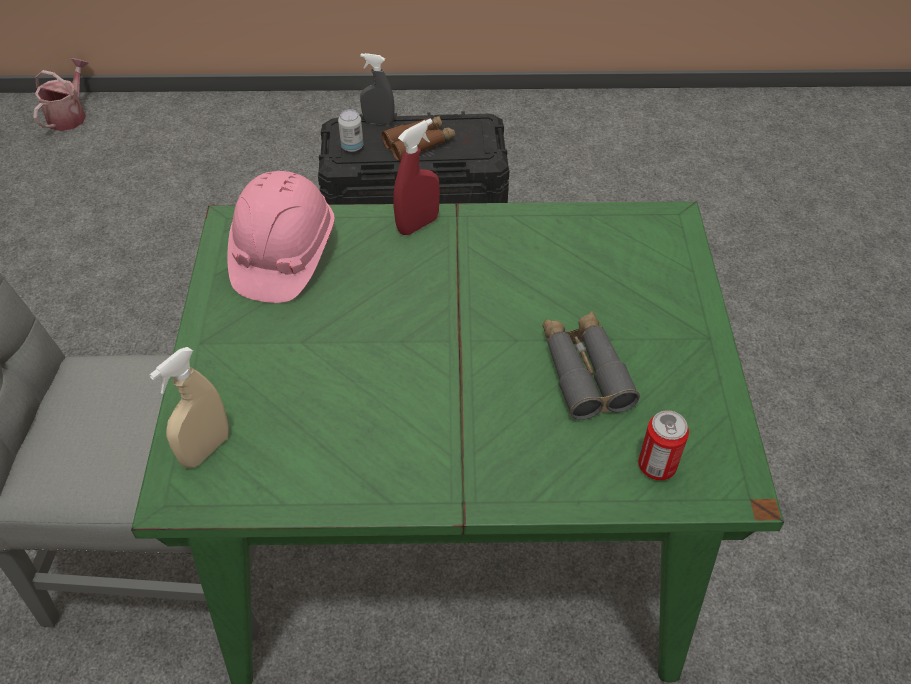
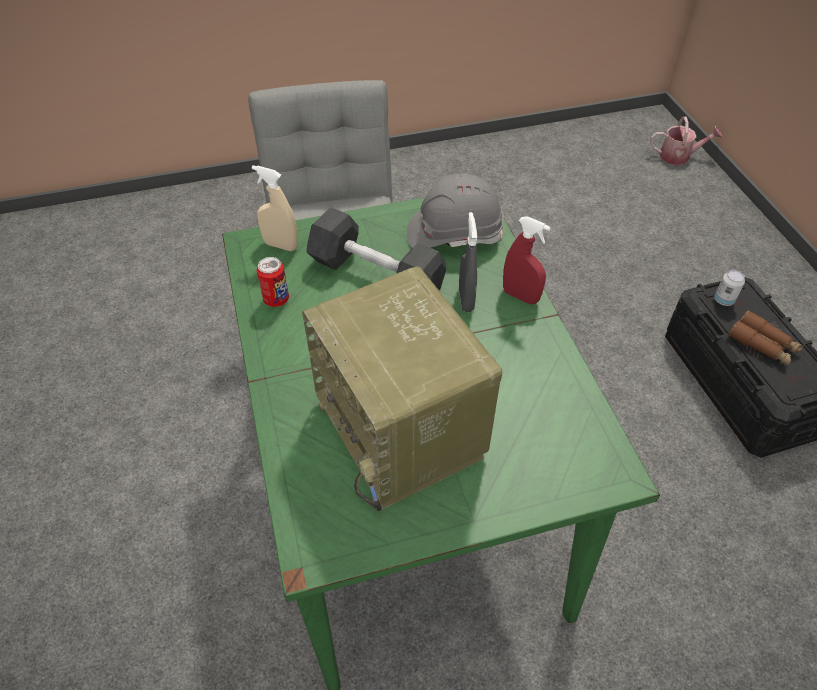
camera: 75 degrees right, 0 degrees up
(283, 256) = (454, 233): pink hard hat -> grey hard hat
(323, 349) = (376, 275): none -> grey dumbbell
(378, 122) = (769, 309): grey spray bottle -> grey spray bottle (466, 299)
(584, 371) = (403, 430): grey binoculars -> radio
(656, 466) = (320, 493): can -> can (276, 299)

